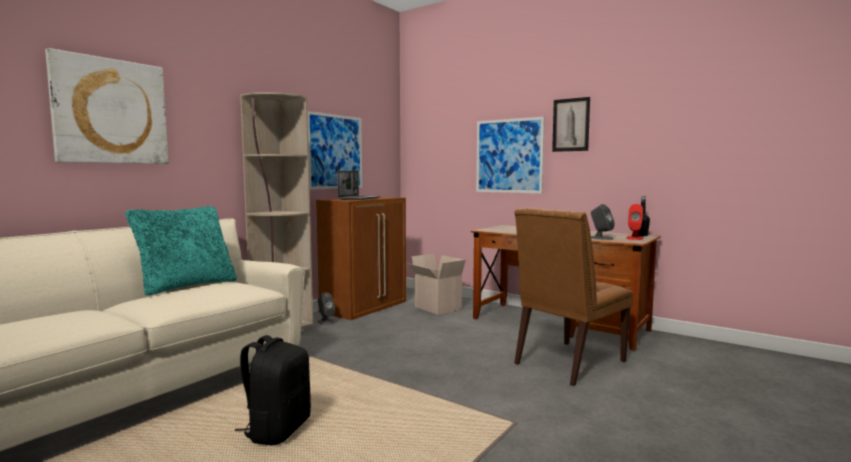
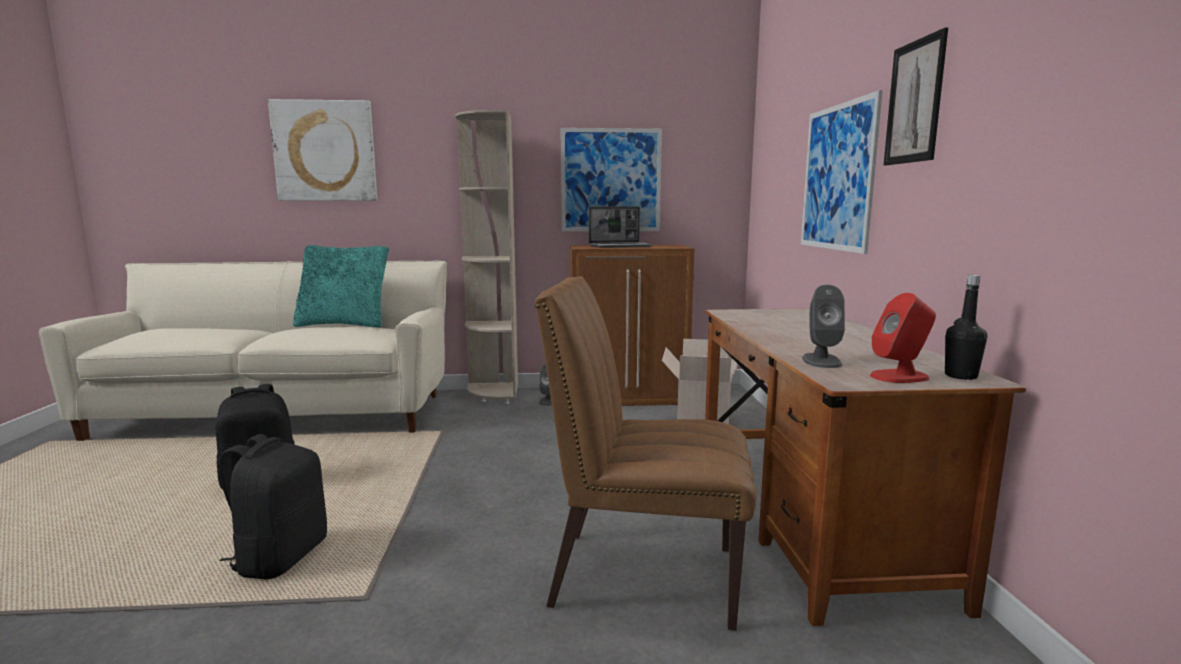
camera: 50 degrees right, 5 degrees up
(427, 440) = (280, 557): none -> black backpack

